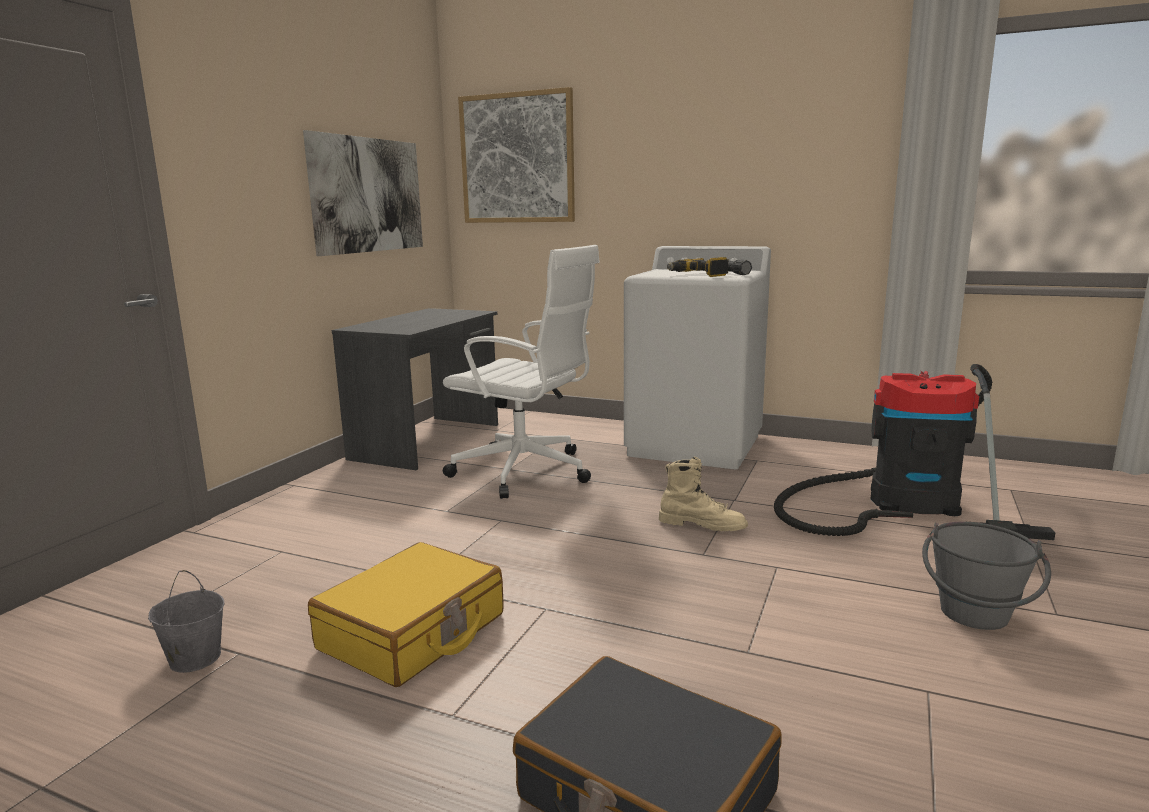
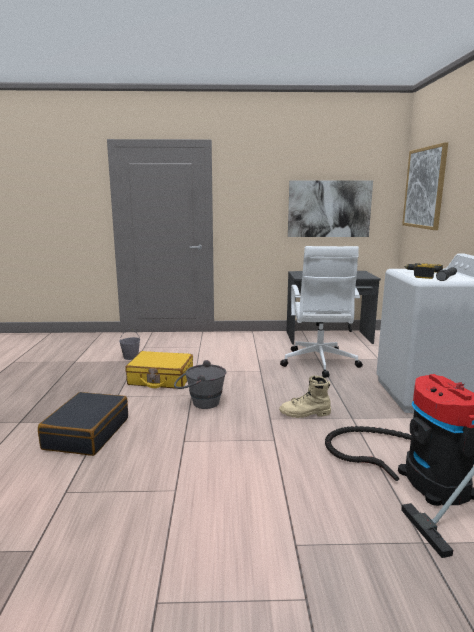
camera: 65 degrees right, 0 degrees up
(702, 525) = (305, 414): beige boot -> beige boot turned 90 degrees clockwise
(975, 620) = (261, 508): grey bucket -> grey bucket (200, 403)

